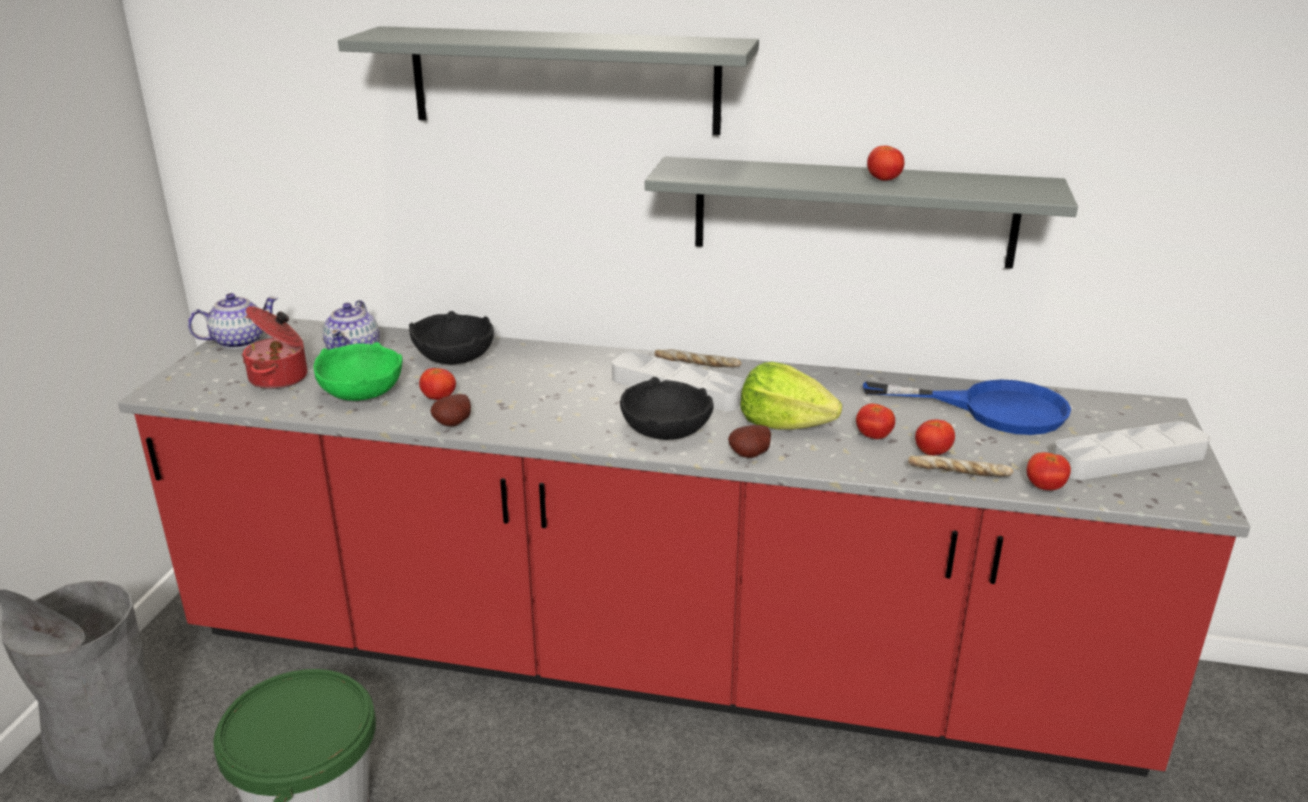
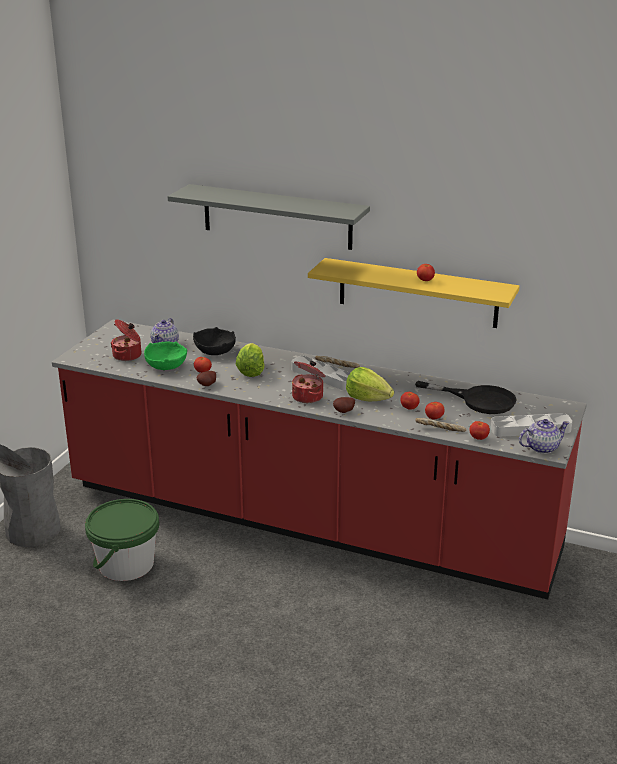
camera: 10 degrees right, 0 degrees up
(238, 341) = (108, 334): teapot -> teapot (541, 448)
(535, 389) = (251, 371): none -> lettuce
(666, 430) = (308, 396): black bowl -> cooking pot
(853, 212) = (417, 293): grey shelf -> yellow shelf
(993, 409) = (478, 400): blue frying pan -> black frying pan

